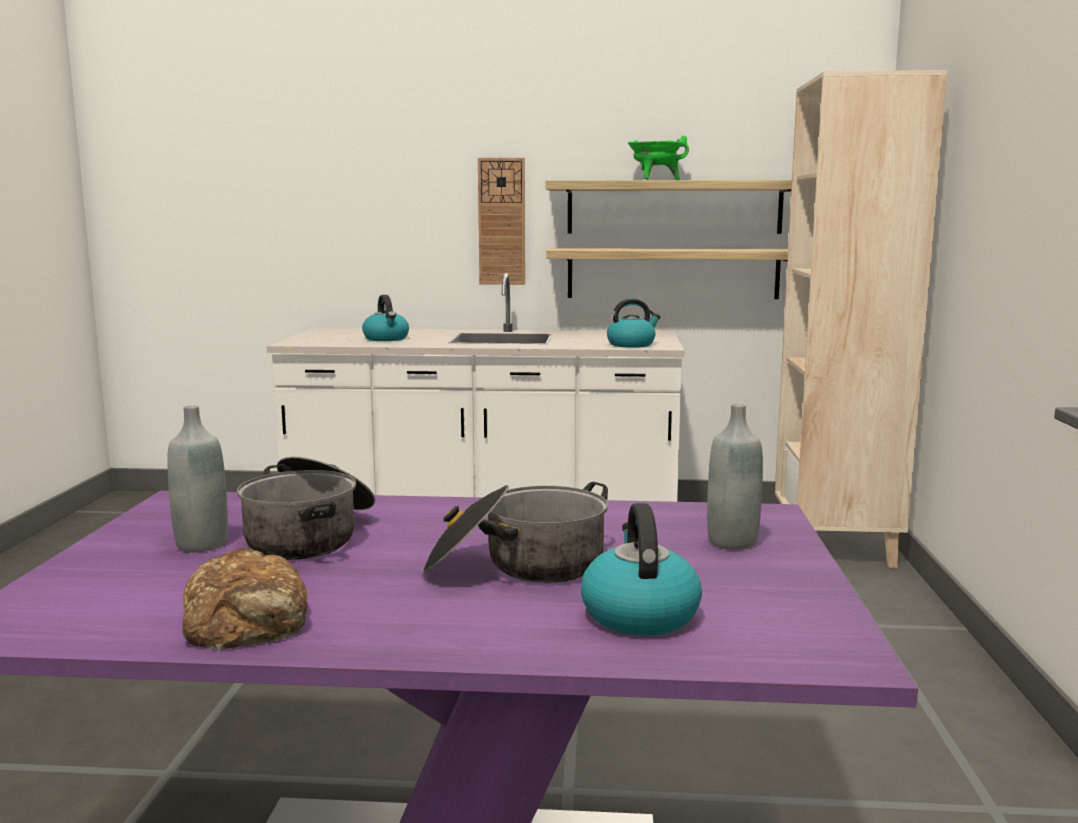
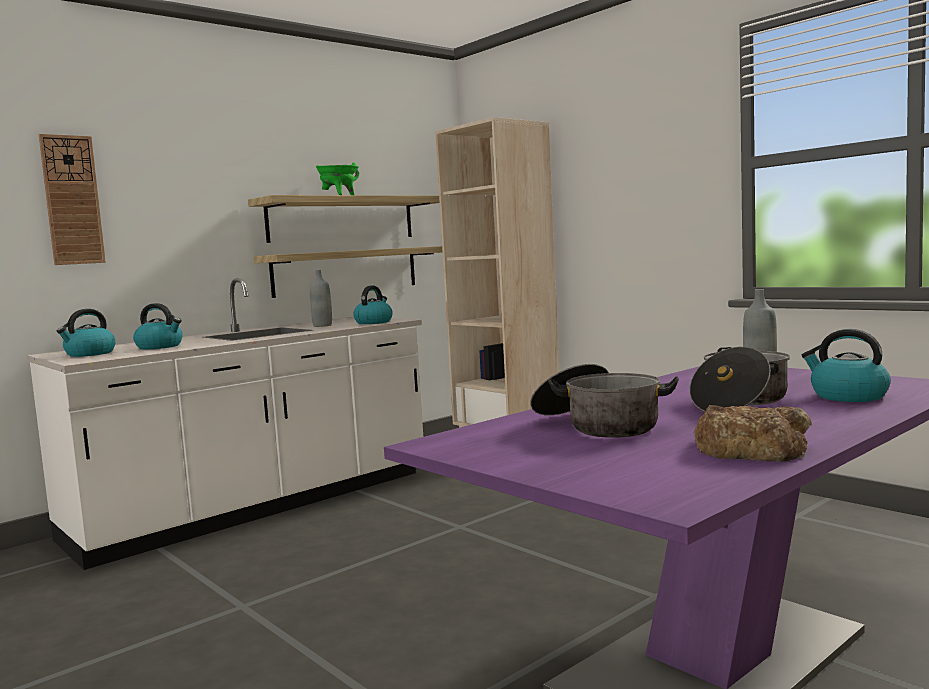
camera: 45 degrees left, 5 degrees down
(202, 544) = (567, 446): grey bottle -> grey bottle (322, 325)
(328, 336) = (89, 354): none -> kettle
(501, 222) = (210, 234): wall clock -> wall clock (72, 200)

